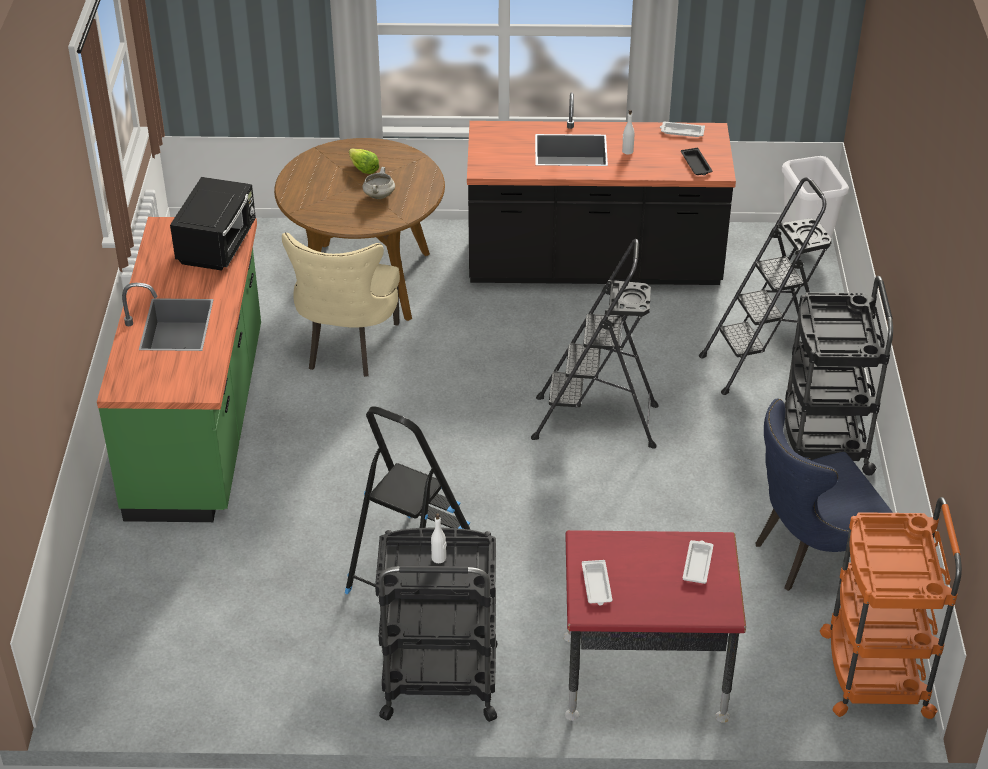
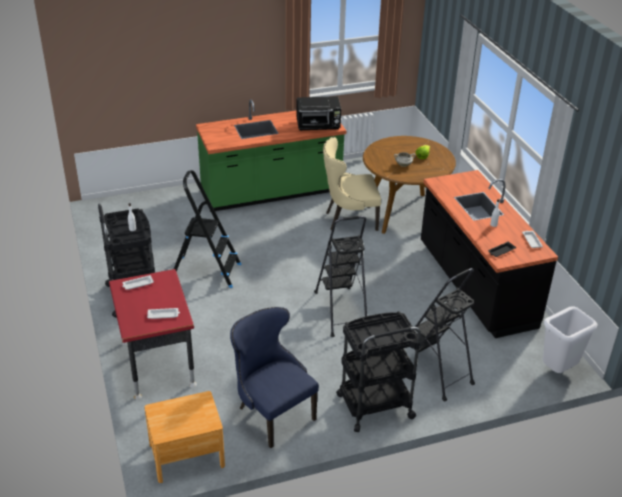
camera: 70 degrees right, 5 degrees down
(874, 673) = (186, 455): orange cart -> brown nightstand

